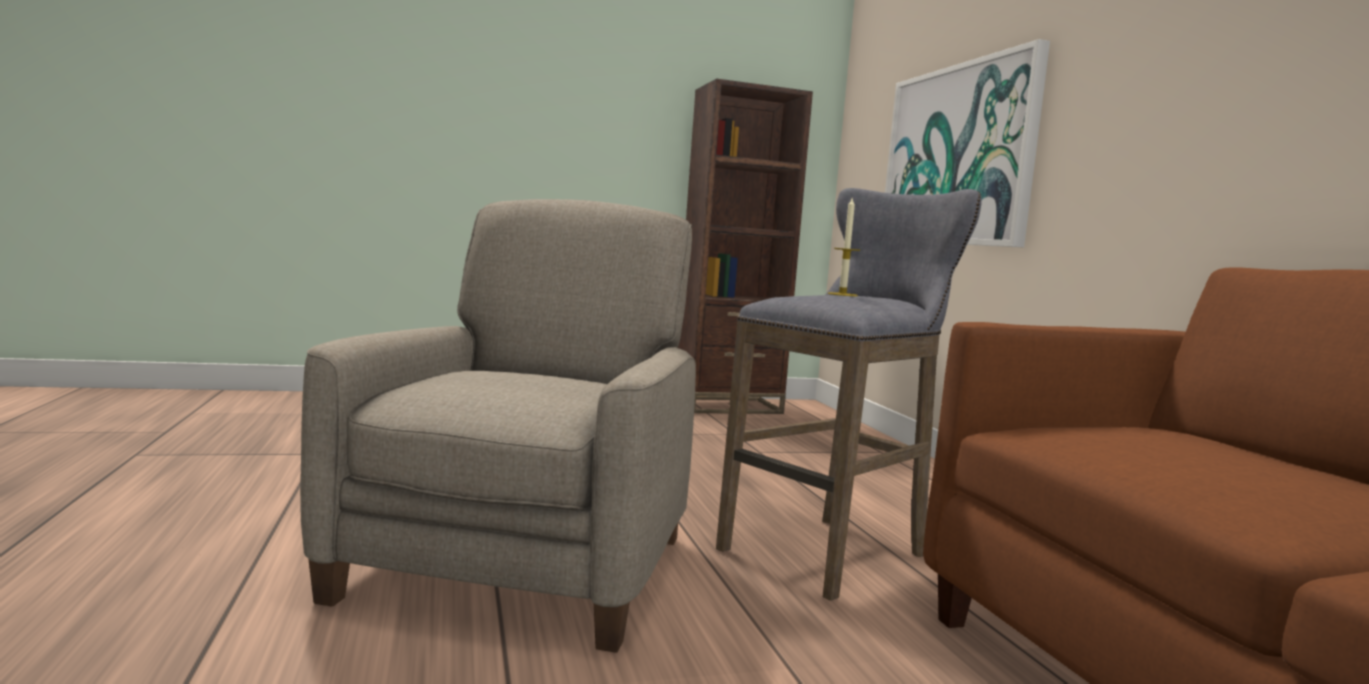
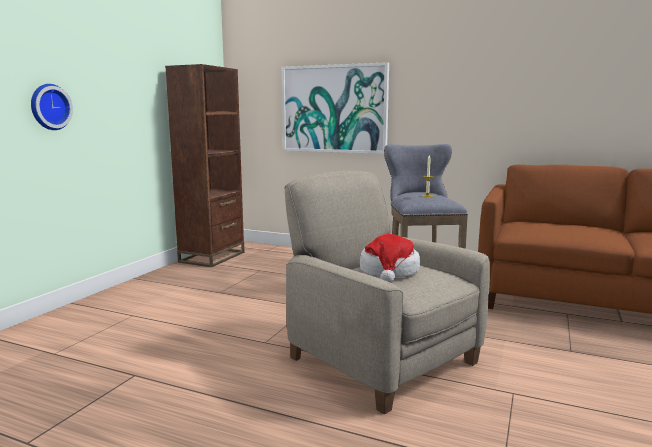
camera: 50 degrees left, 5 degrees up
(483, 134) = (49, 107): none -> wall clock
(509, 378) = (389, 272): none -> hat

